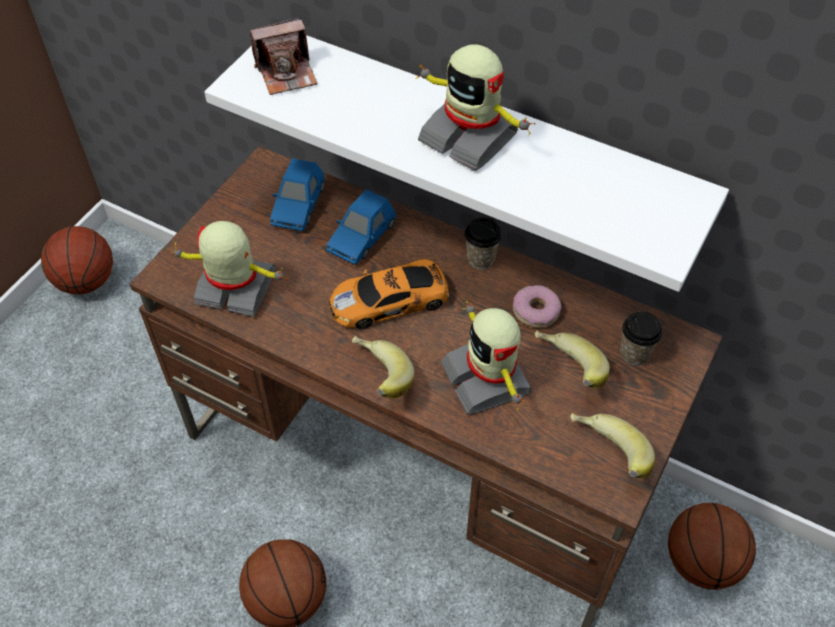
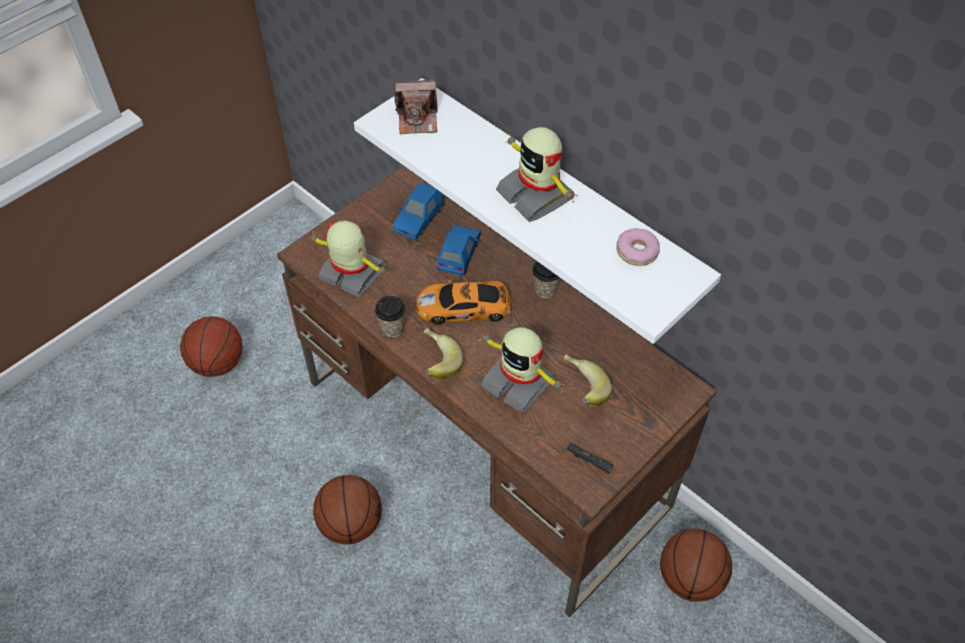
camera: 15 degrees right, 0 degrees up
(86, 281) = (265, 244): basketball -> basketball (218, 363)
(362, 237) = (459, 254): blue toy car -> blue toy car turned 150 degrees clockwise
(488, 378) = (519, 382): toy robot -> toy robot turned 45 degrees counterclockwise
(535, 311) = (574, 339): donut -> donut (636, 252)
(605, 456) = (588, 460): banana -> black flashlight
(634, 353) = (640, 388): cup -> cup (392, 328)

